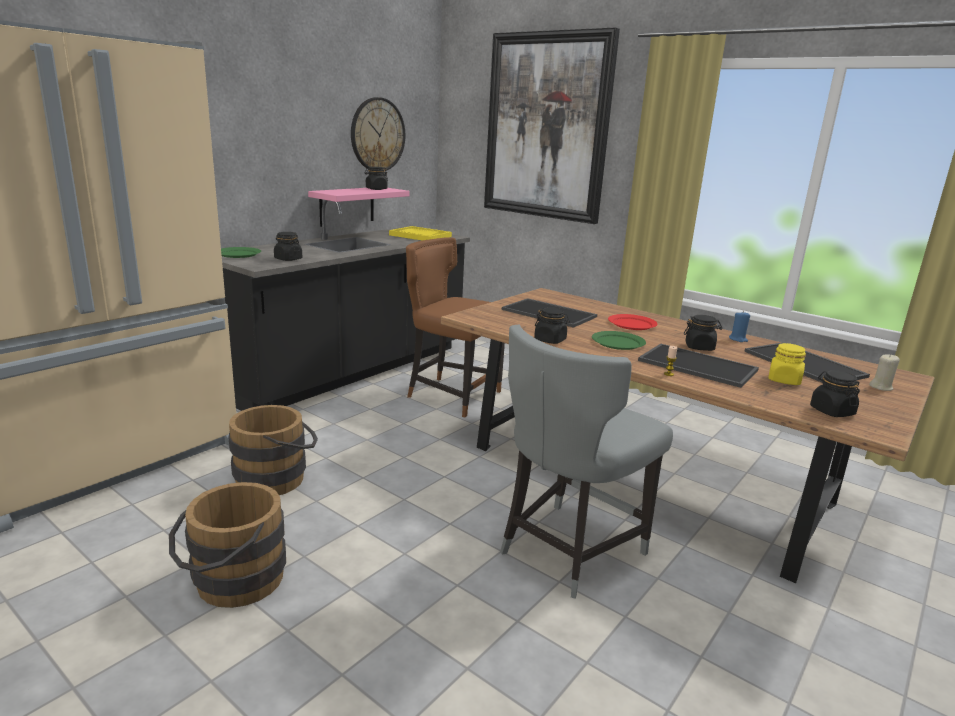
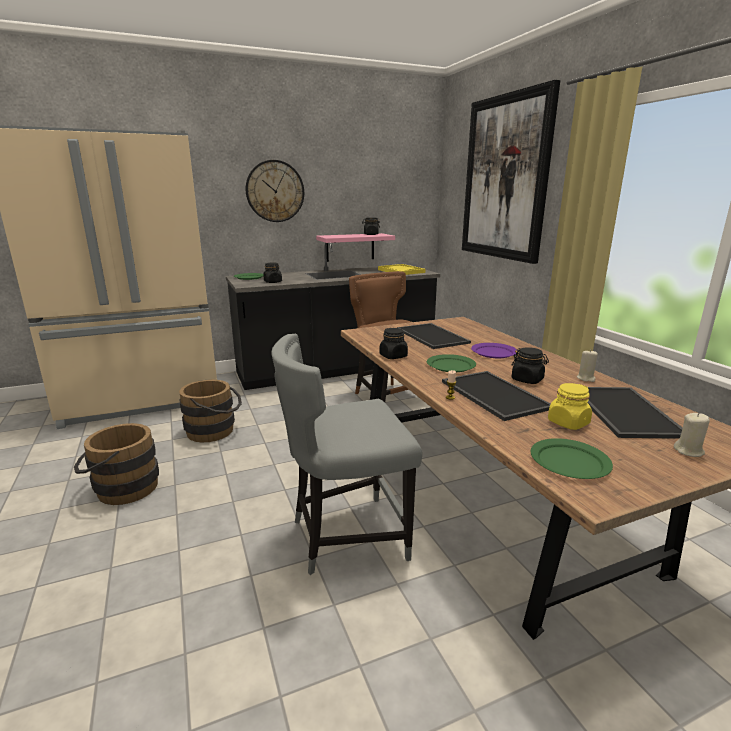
camera: 30 degrees right, 0 degrees up
(377, 135) = (379, 193): wall clock -> wall clock (275, 191)
(632, 324) = (493, 352): red plate -> purple plate
(738, 339) = (586, 378): blue candle -> beige candle
(831, 411) = (570, 462): black jar -> green plate

